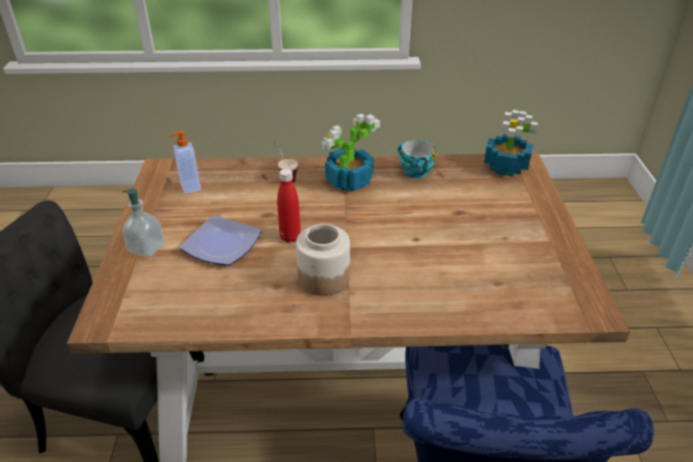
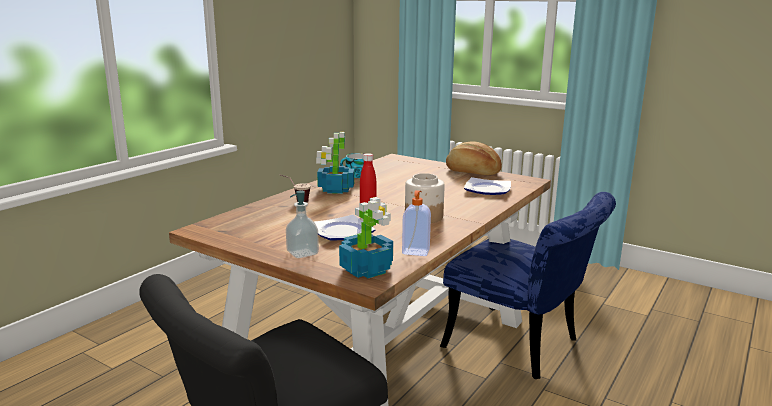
camera: 55 degrees left, 20 degrees down
(189, 186) = (246, 226): soap dispenser -> soap dispenser (415, 252)
(492, 286) = (486, 189): none -> plate
(506, 166) = (392, 160): potted plant -> potted plant (366, 269)
(554, 243) = (472, 172): none -> bread

